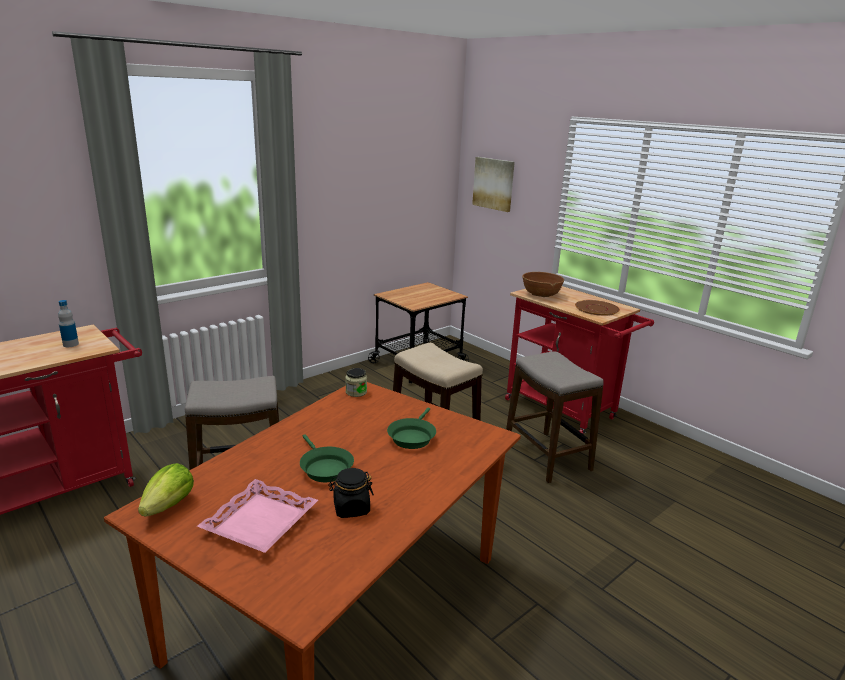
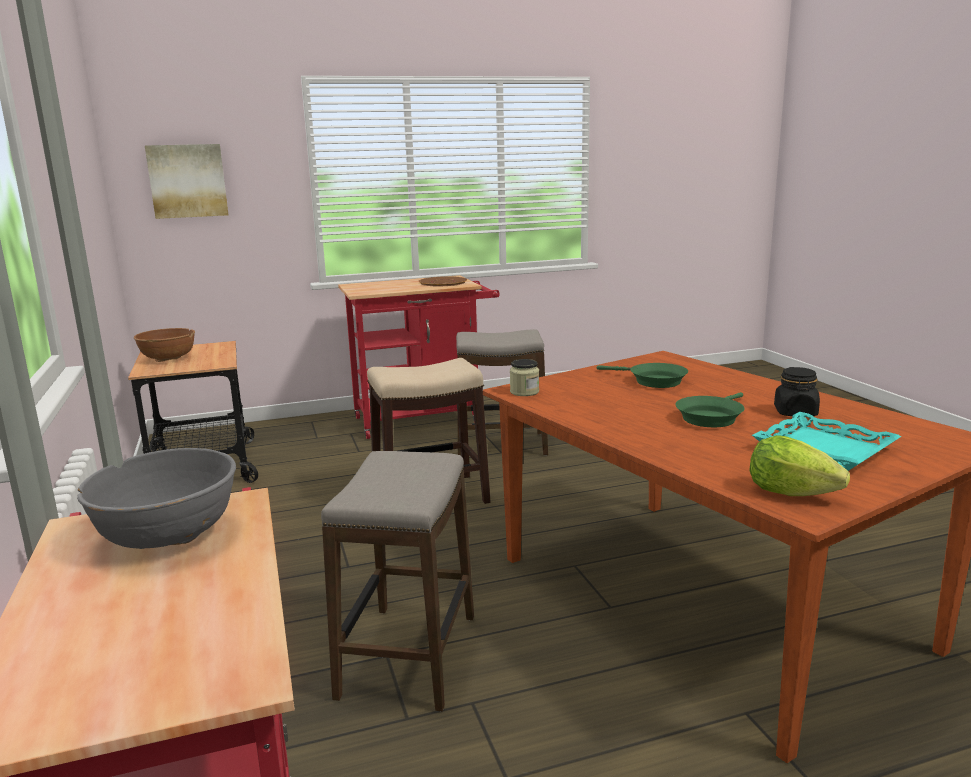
camera: 65 degrees left, 5 degrees down
(71, 344) = (168, 535): bottle -> grey bowl
(259, 521) = (823, 449): pink tray -> turquoise tray
(324, 468) = (710, 417): green frying pan -> green frying pan turned 135 degrees clockwise
(541, 295) = (376, 289): brown bowl -> brown bowl (168, 358)

